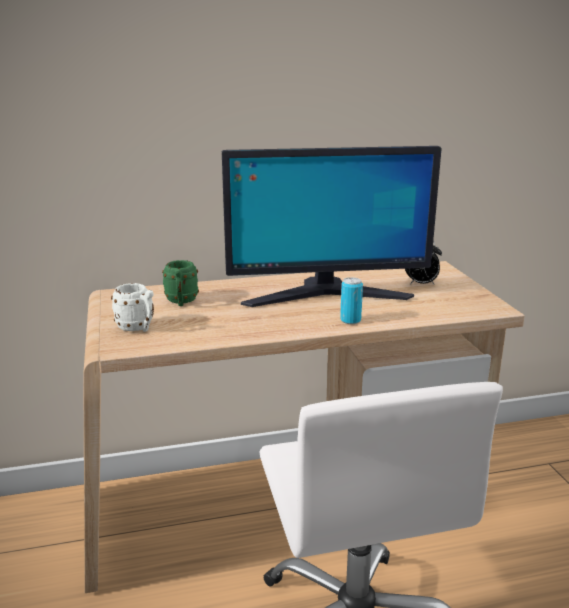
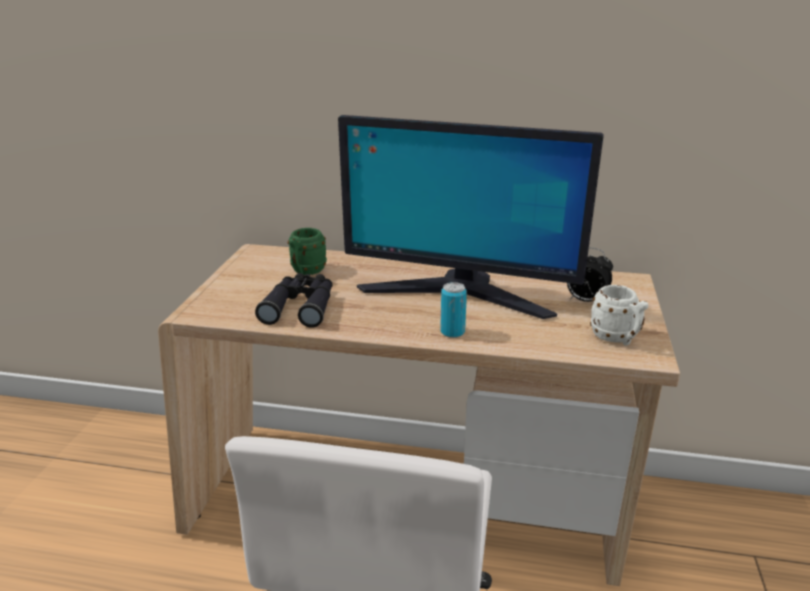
camera: 25 degrees right, 5 degrees up
(138, 328) = (238, 294): white mug -> white mug (616, 338)
(207, 326) = (301, 307): none -> black binoculars

